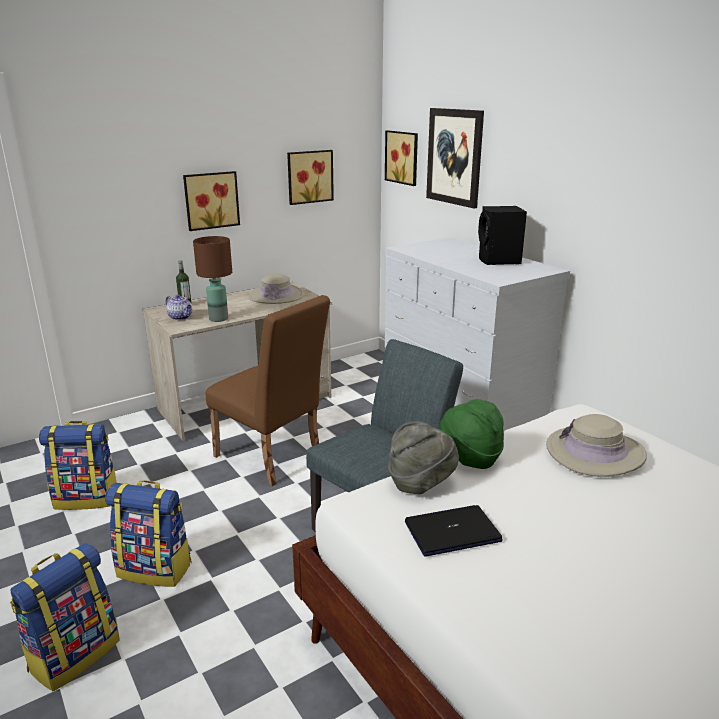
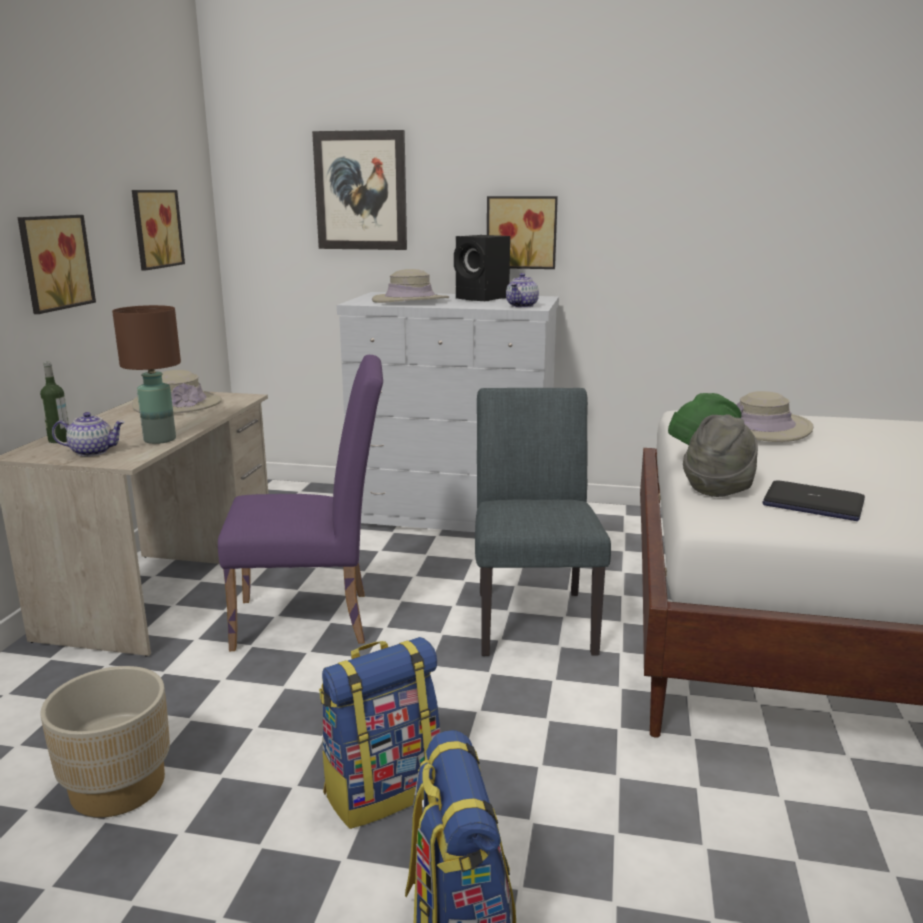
camera: 45 degrees left, 5 degrees down
(87, 498) = (118, 786): backpack -> beige planter
(272, 459) = (314, 620): brown chair -> purple chair
(403, 157) = (263, 201): picture -> picture (522, 232)
(442, 252) = (410, 300): none -> beige hat
(452, 531) = (812, 503): laptop -> laptop turned 90 degrees counterclockwise
(497, 276) = (522, 306): none -> teapot

